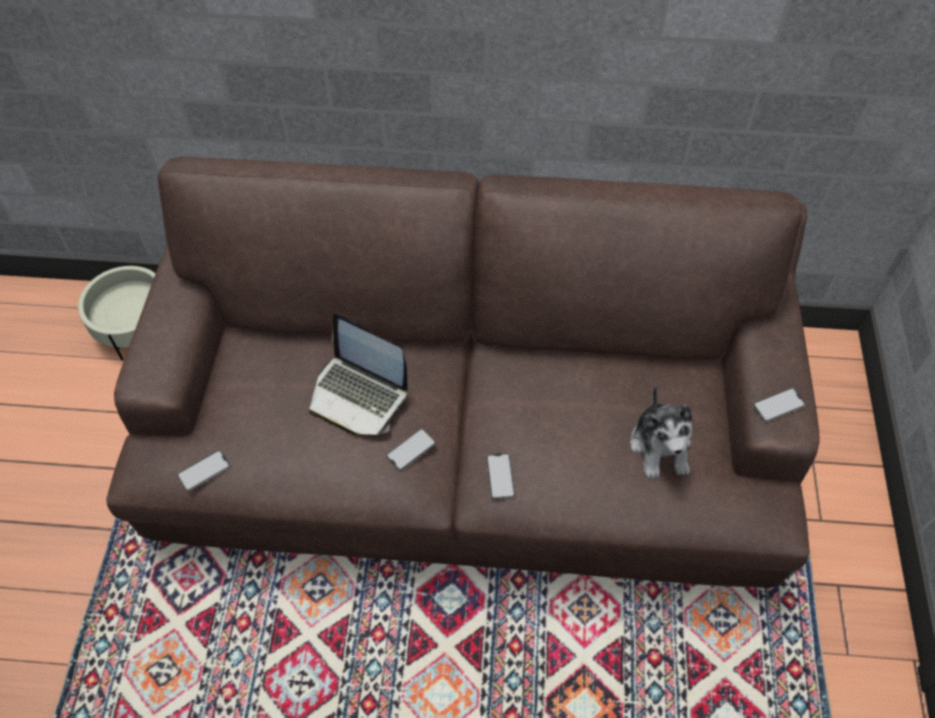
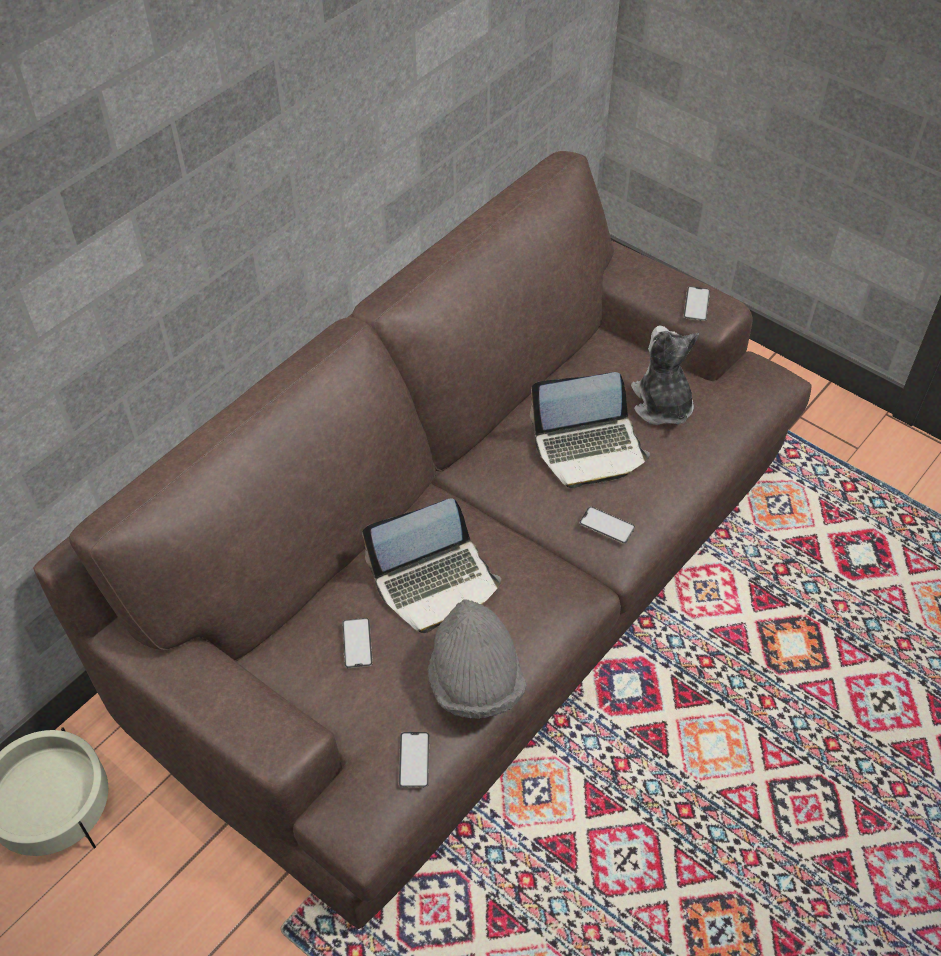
camera: 55 degrees left, 5 degrees down
(290, 470) = (475, 682): none -> grey hat
(411, 449) = (528, 575): phone -> phone (357, 643)
(566, 420) = (589, 449): none -> laptop
(660, 446) = (662, 404): plush toy -> plush toy turned 135 degrees counterclockwise

